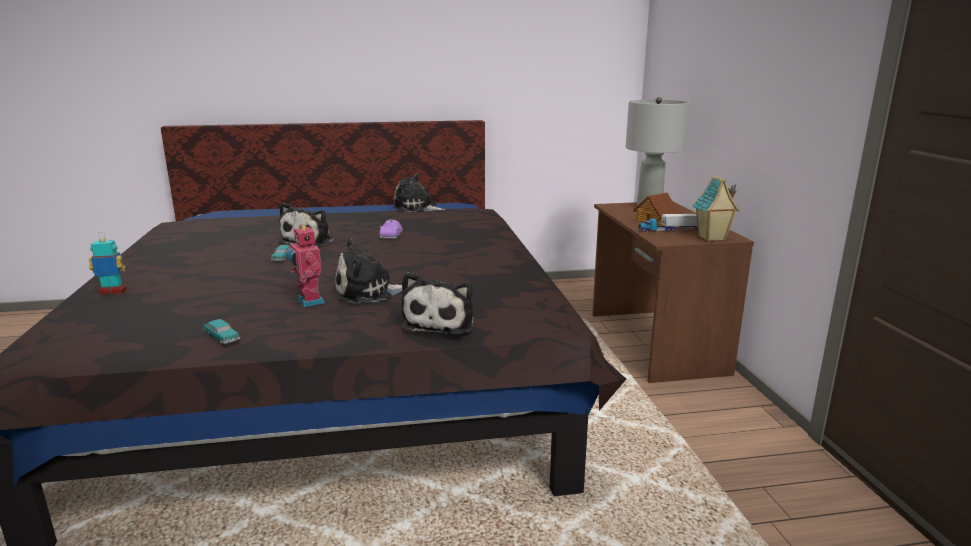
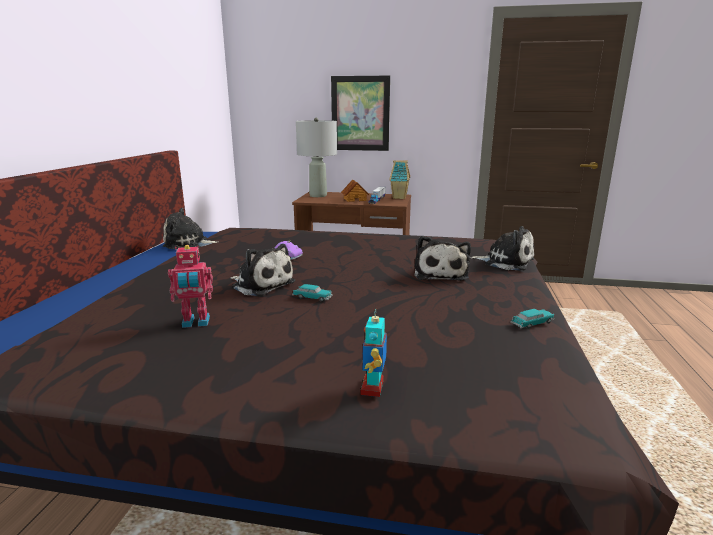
camera: 70 degrees left, 0 degrees up
(308, 301) = (455, 292): toy robot -> toy robot (195, 323)
(417, 208) = (188, 244): plush toy -> plush toy turned 45 degrees clockwise
(729, 95) = (360, 113): none -> picture

